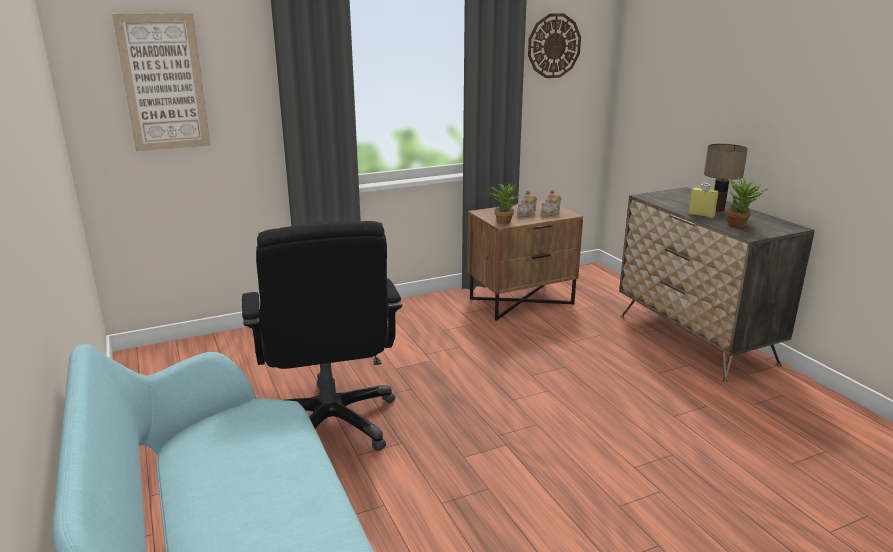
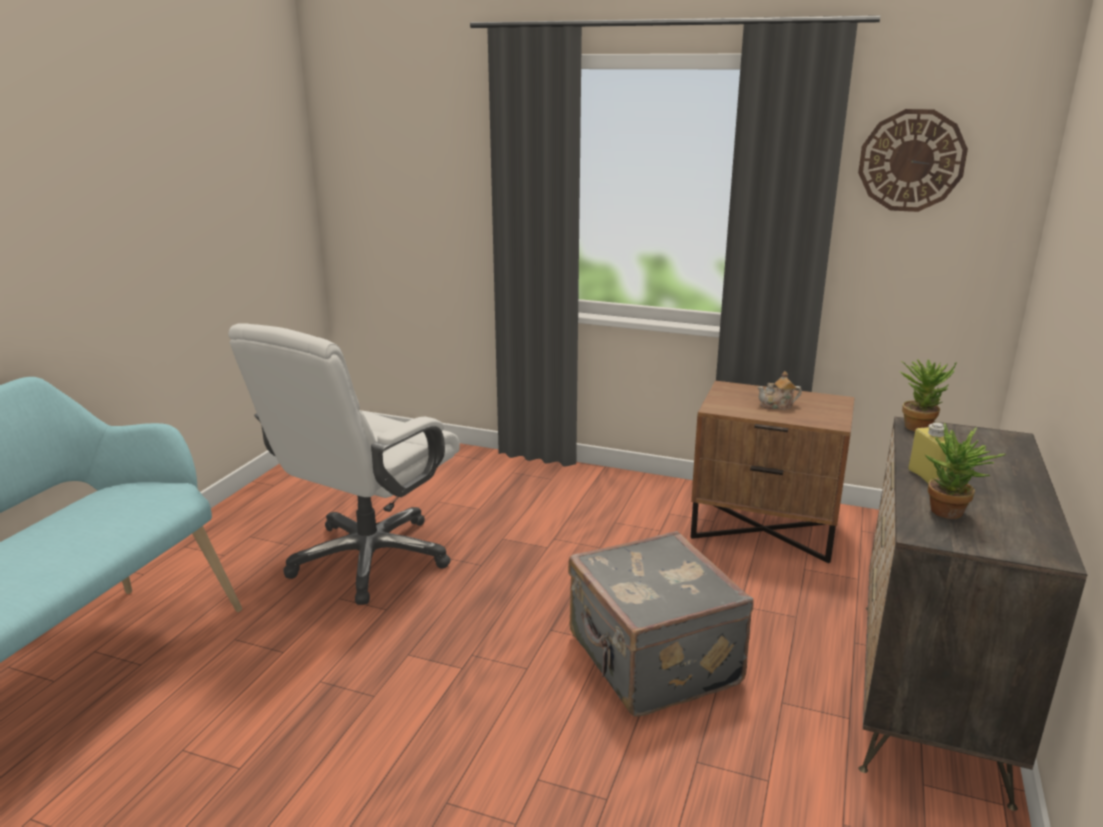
camera: 45 degrees right, 0 degrees up
(164, 83) = (395, 167): picture -> none
(330, 423) = (369, 559): black office chair -> white office chair
(503, 221) = (726, 404): potted plant -> potted plant (919, 426)
(551, 213) = (812, 414): teapot -> none
(583, 387) = (651, 661): none -> grey suitcase
(718, 209) = (986, 480): table lamp -> none

